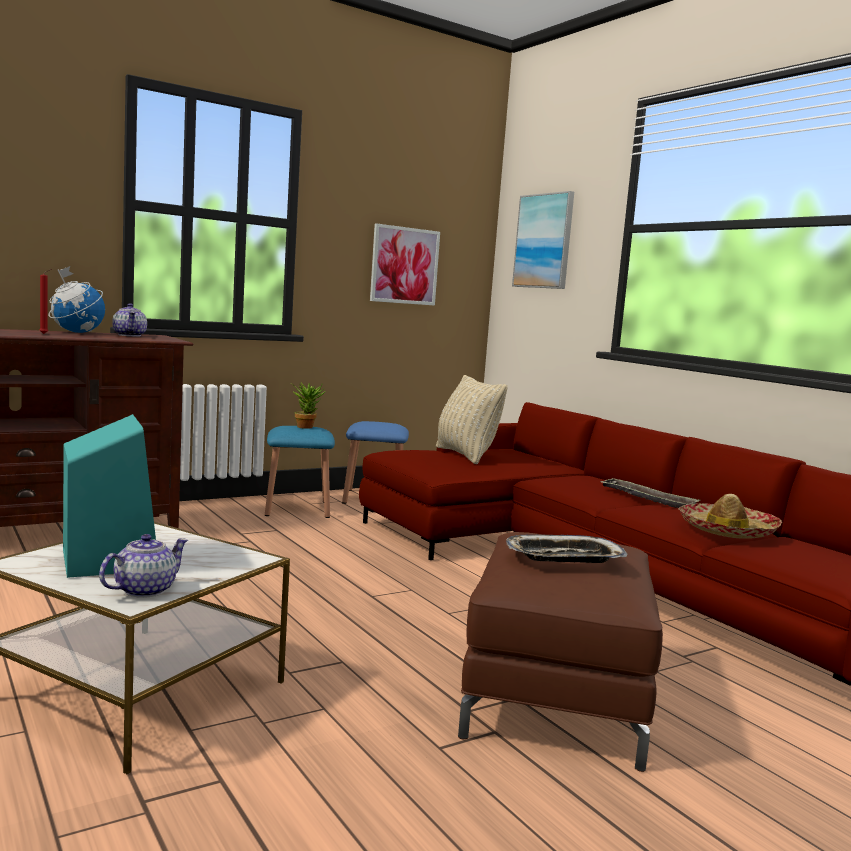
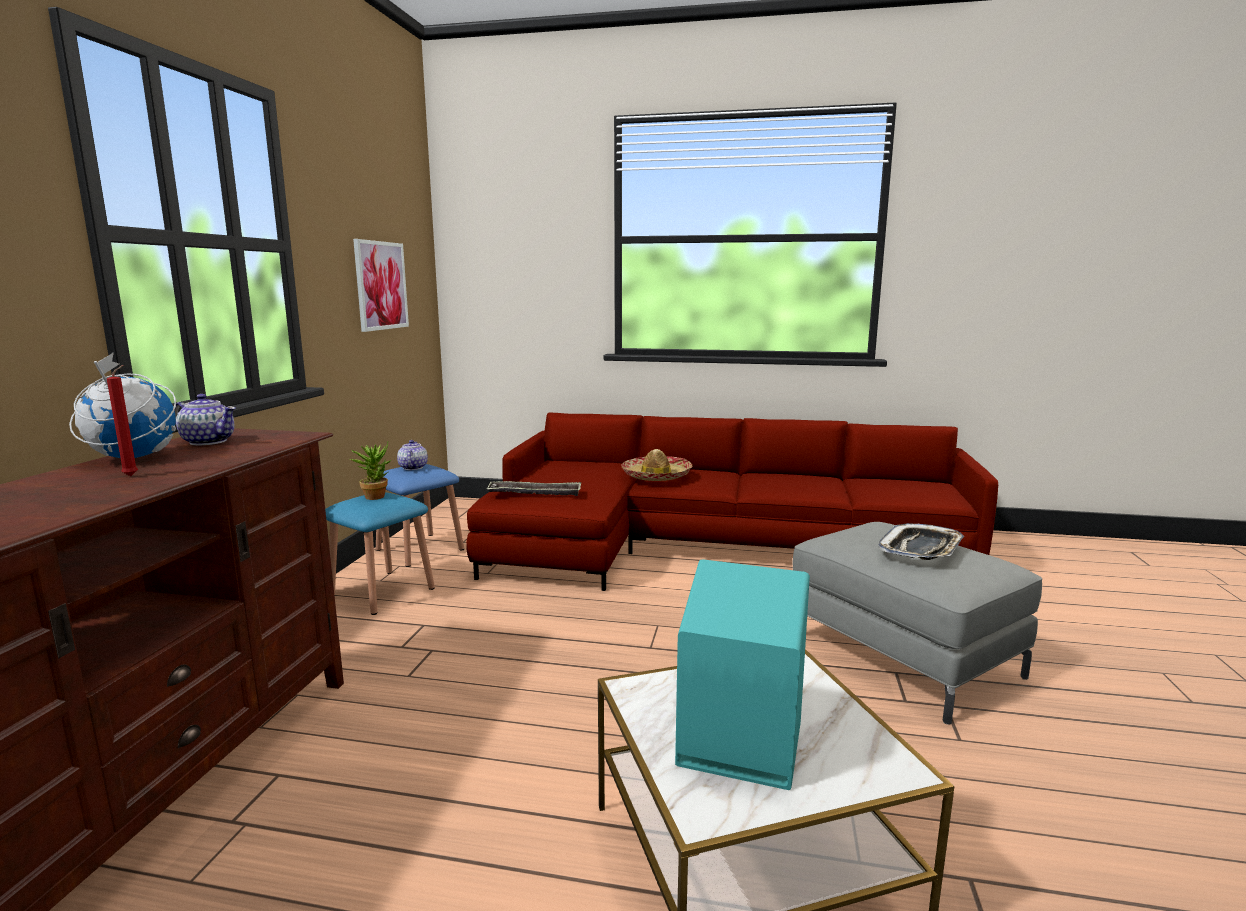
camera: 45 degrees left, 5 degrees up
(143, 590) = (862, 751): teapot -> teapot (412, 467)
(465, 455) = (557, 479): beige pillow -> none
(544, 241) = (509, 250): picture -> none
(556, 695) = (901, 656): brown ottoman -> grey ottoman
(647, 499) = (742, 476): tray -> tray (535, 493)
(727, 531) = (838, 486): hat -> hat (656, 476)

